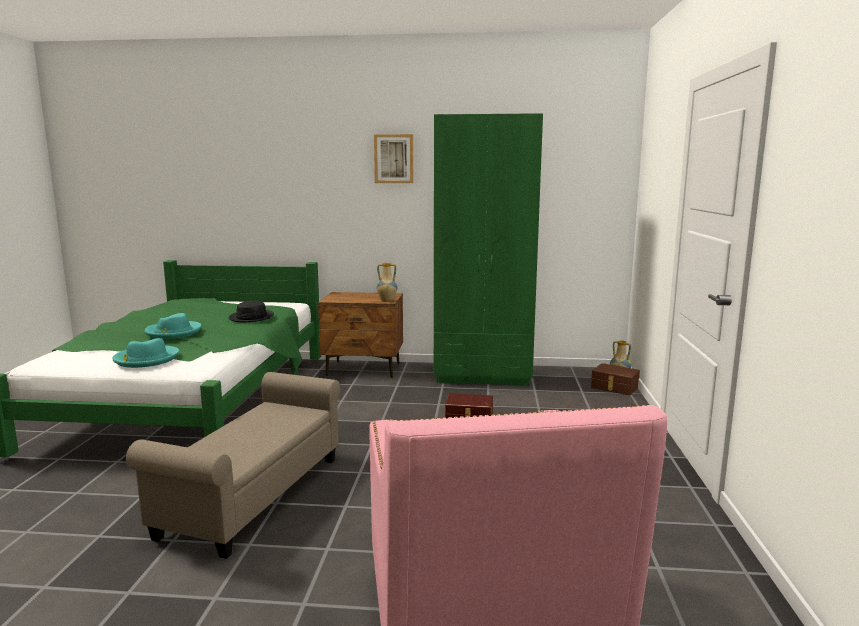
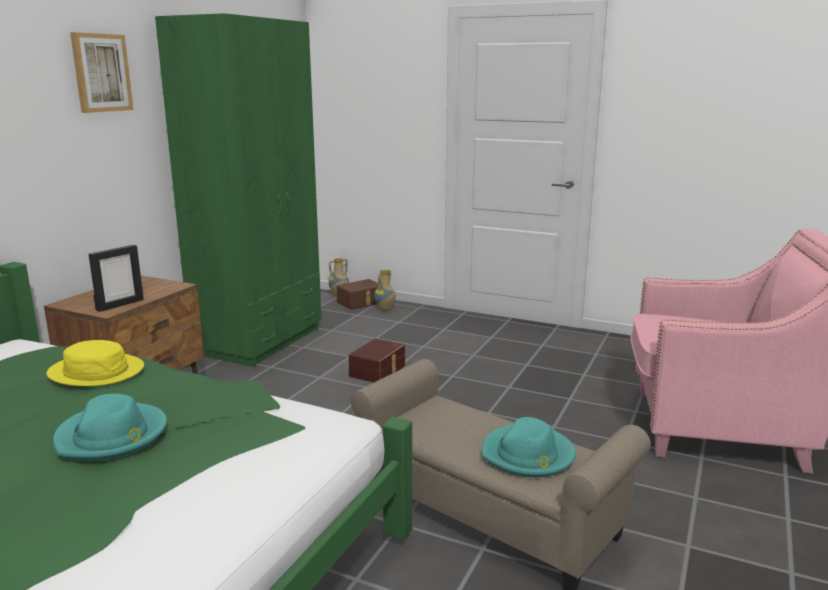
camera: 70 degrees left, 5 degrees up
(146, 359) = (258, 463): turquoise hat -> turquoise hat (528, 455)
(252, 317) = (96, 371): black hat -> yellow hat
(342, 300) = (120, 305): none -> picture frame
(386, 301) = (173, 285): vase -> vase (385, 309)

